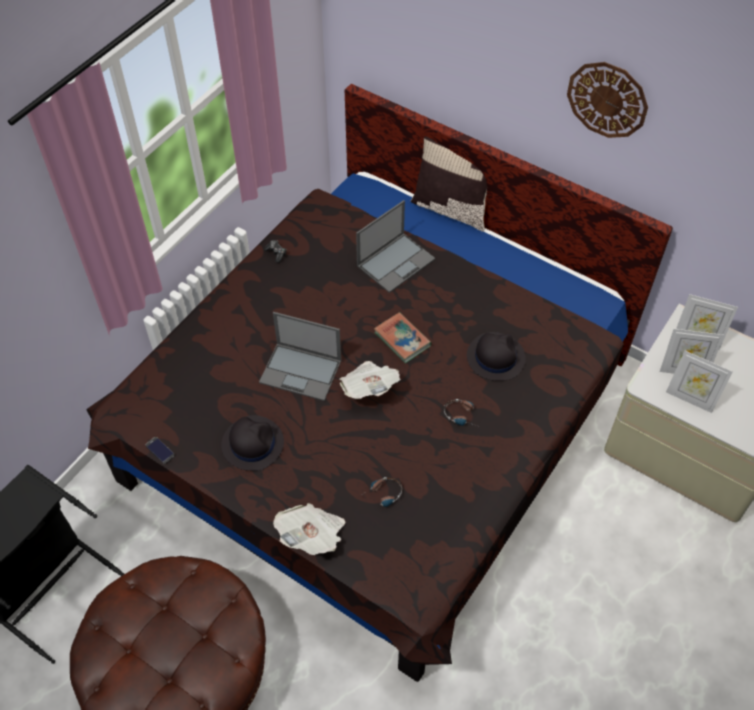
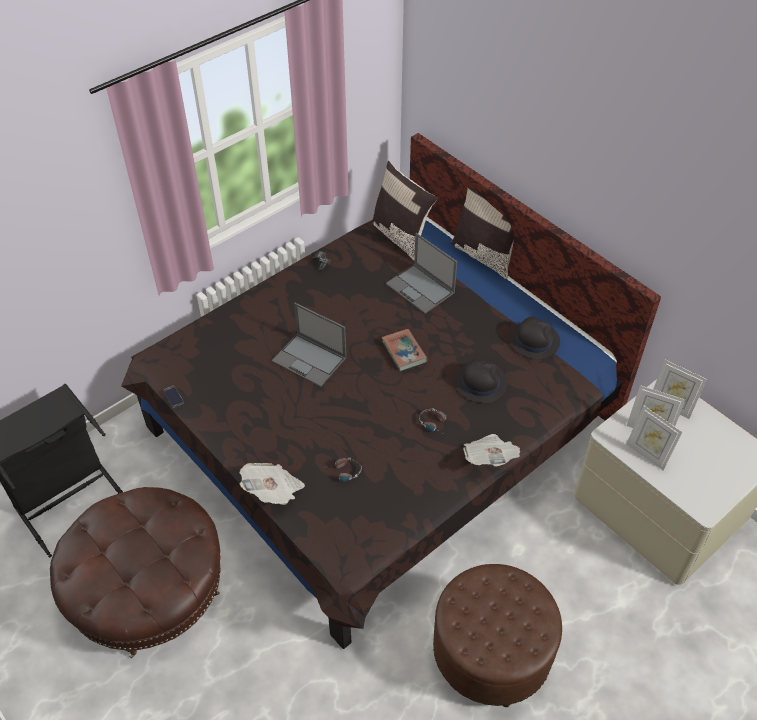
camera: 15 degrees right, 5 degrees down
(252, 443) = (249, 407): black hat -> black hat (534, 340)
(354, 205) = (401, 237): none -> pillow
(369, 388) = (362, 385): newspaper -> newspaper (489, 459)
(396, 262) = (421, 289): laptop -> laptop turned 75 degrees clockwise
(572, 645) = (491, 654): none -> brown ottoman
(607, 99) = (613, 170): wall clock -> none

